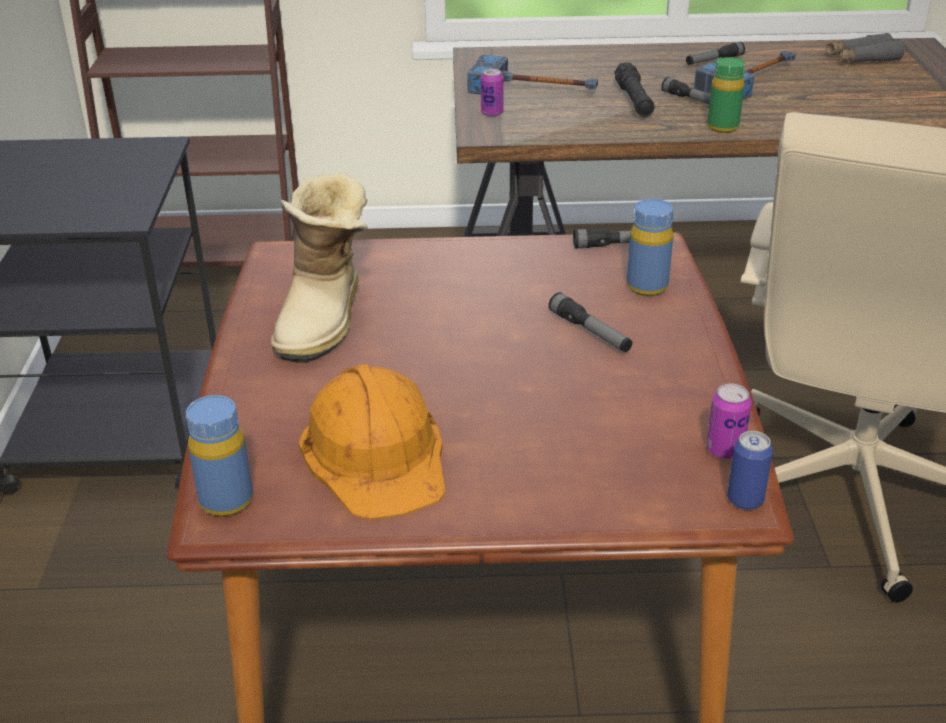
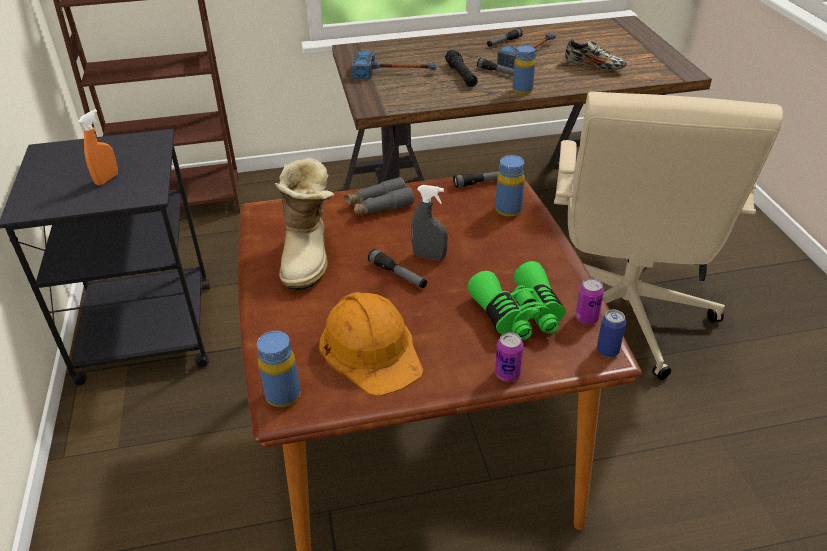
camera: 10 degrees left, 5 degrees up
(76, 193) = (107, 179): none -> orange spray bottle
(492, 113) = (372, 92): can -> can (507, 374)
(505, 338) = (429, 256): none -> grey spray bottle
(590, 332) = (482, 246): flashlight -> flashlight (398, 274)
(618, 432) = (519, 314): none -> green binoculars
(722, 127) = (522, 90): green bottle -> blue bottle
(847, 103) = (594, 67): none -> shoe
(862, 59) = (595, 34): grey binoculars -> grey binoculars (378, 205)

